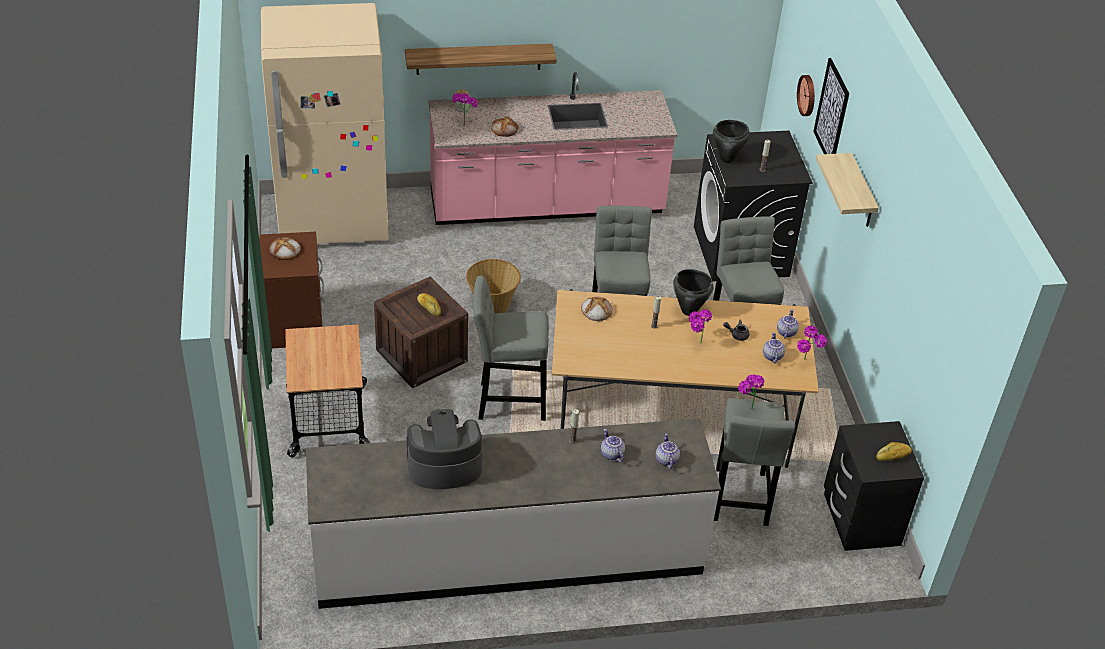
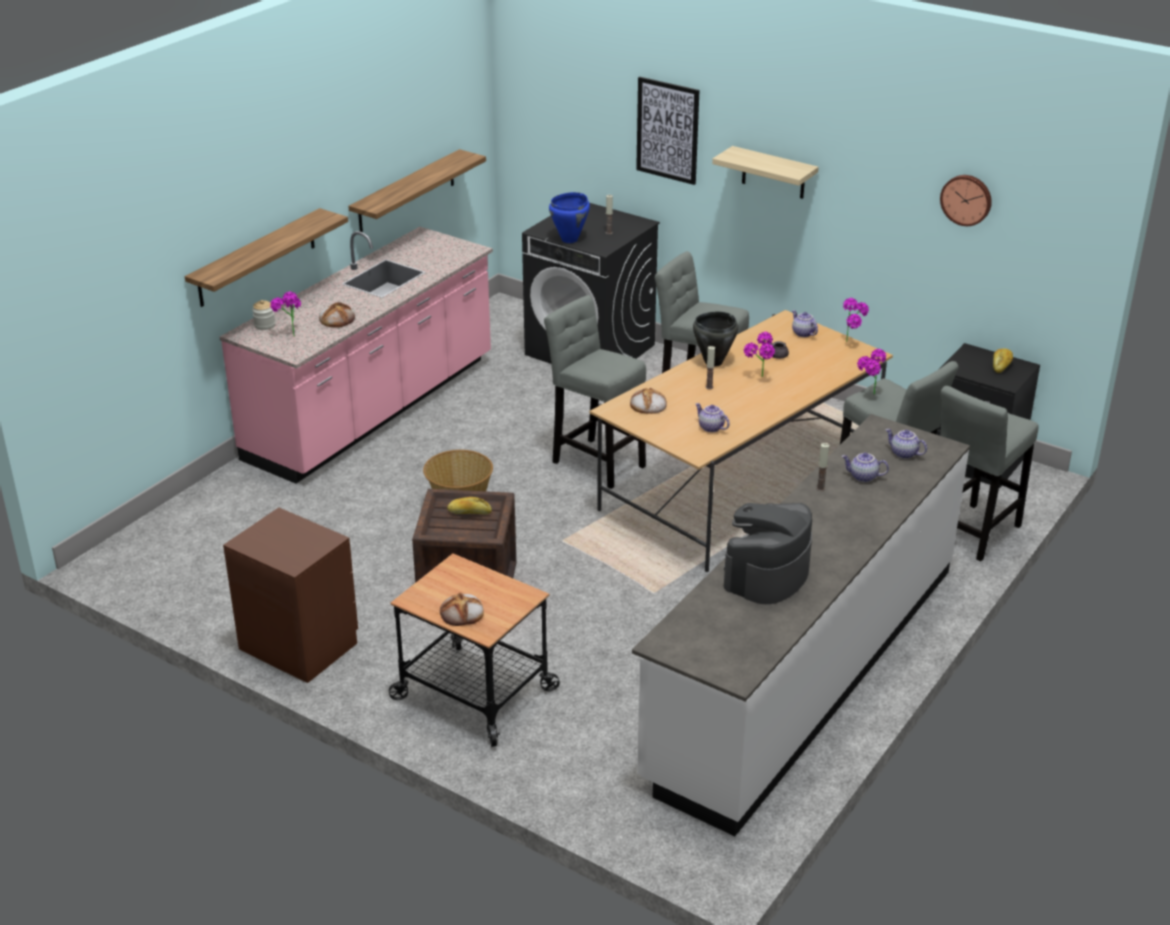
camera: 45 degrees left, 10 degrees down
(285, 251) = (278, 540): bread -> bread (462, 613)
(333, 220) = (183, 541): beige fridge -> none
(507, 401) = (602, 567): grey stool -> grey stool (971, 534)
(654, 60) = (406, 192): none -> shelf
(727, 159) = (570, 239): black cooking pot -> blue cooking pot
(772, 356) = (823, 353): teapot -> teapot (710, 428)
(808, 95) = (602, 142): wall clock -> wall clock (966, 199)

